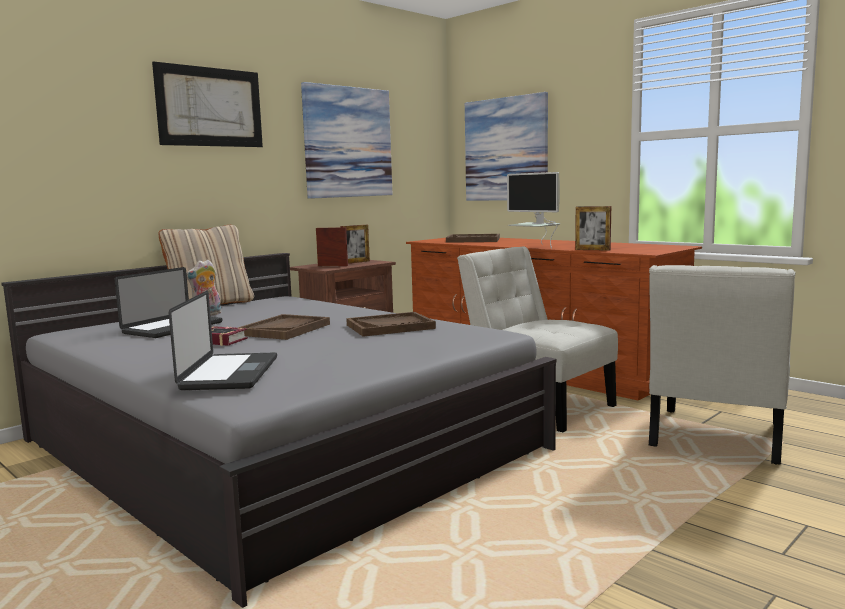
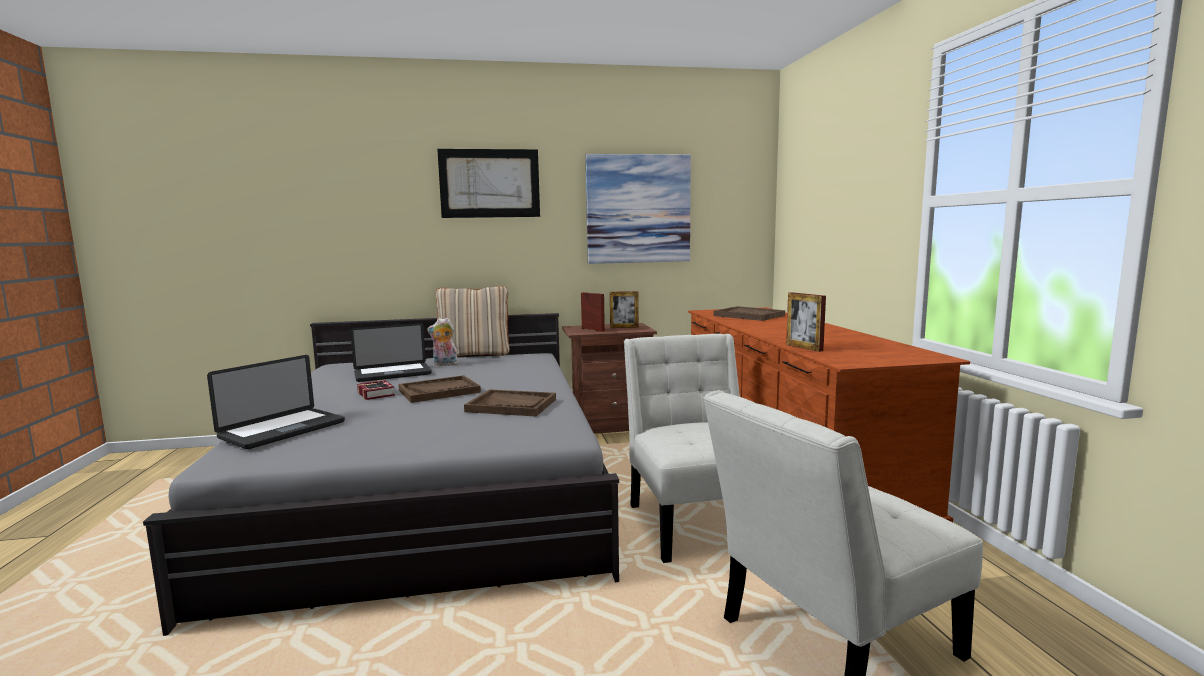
camera: 35 degrees right, 0 degrees up
(506, 149) = (815, 214): picture -> none
(535, 247) = (761, 335): monitor -> none

